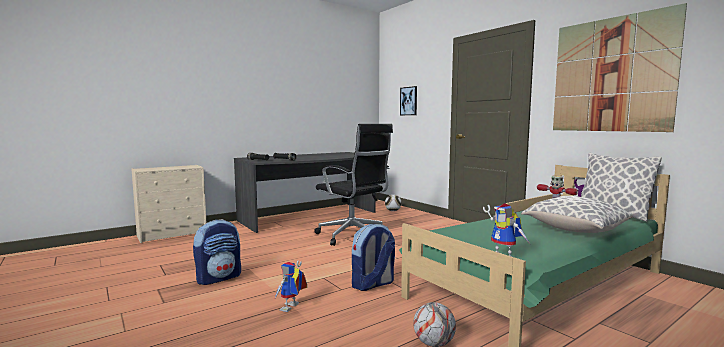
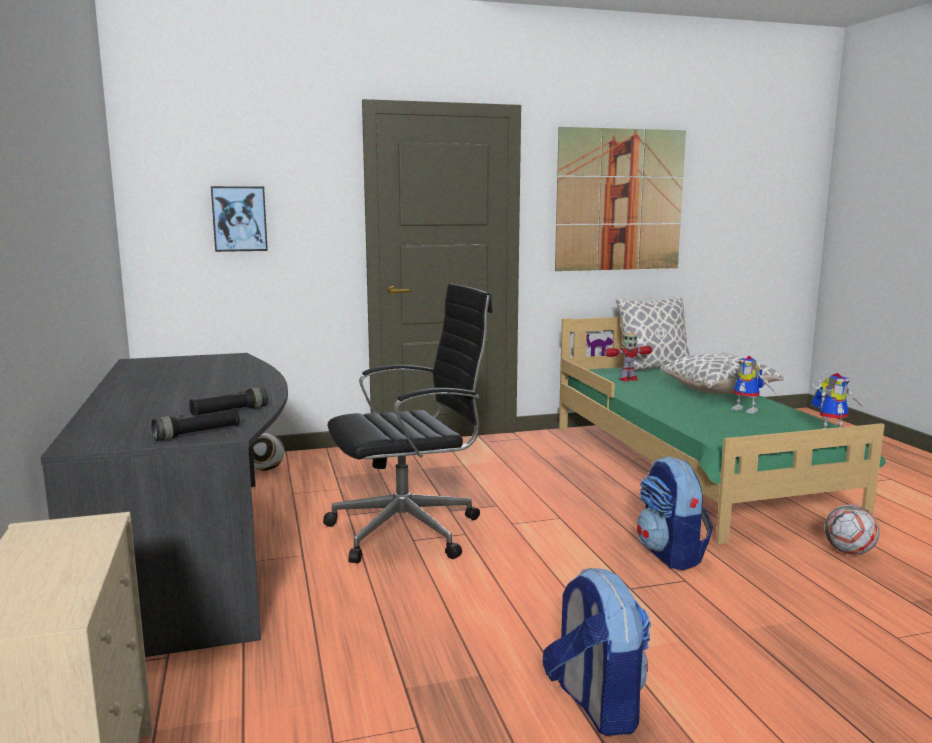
camera: 70 degrees left, 5 degrees up
(291, 308) = (758, 630): toy robot -> toy robot (748, 410)

